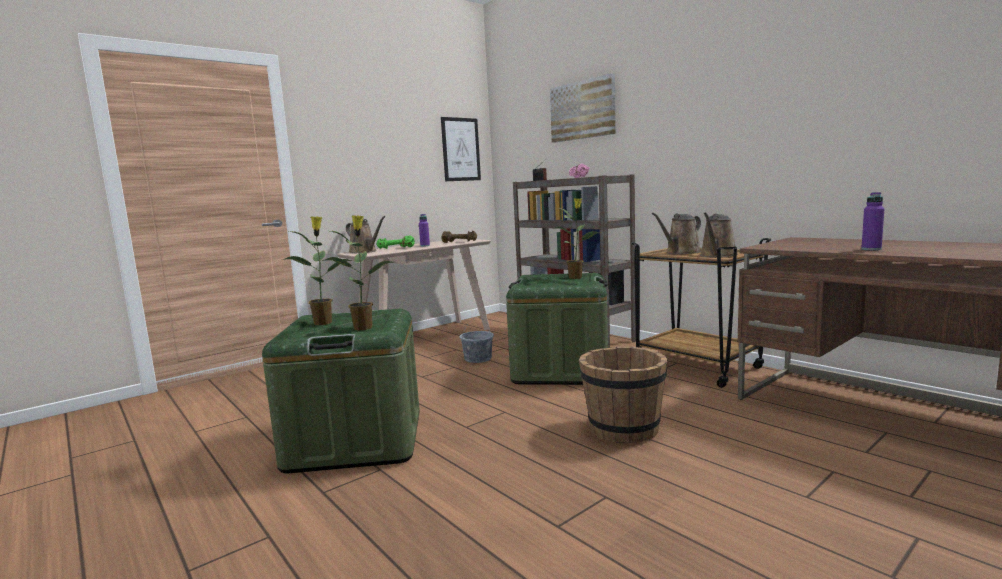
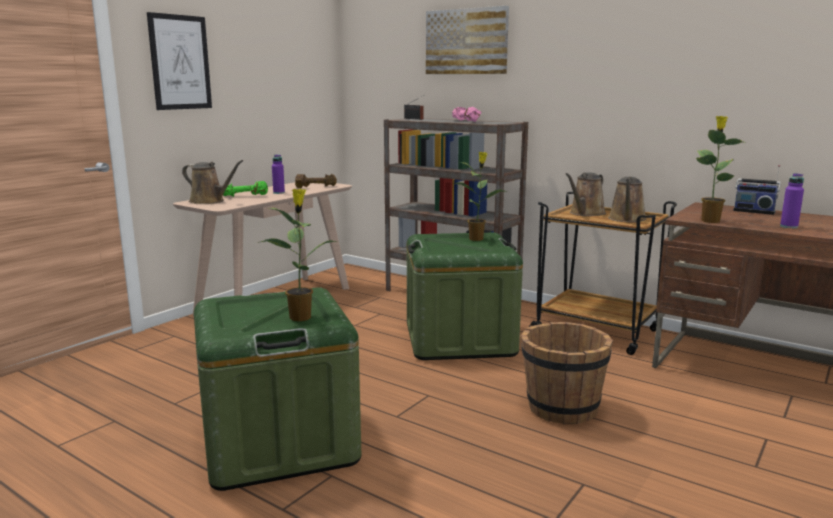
camera: 15 degrees left, 5 degrees up
(324, 322) = (241, 310): potted plant -> potted plant (710, 221)
(461, 149) = (309, 72): picture -> picture (180, 62)
(478, 359) = (359, 329): grey bucket -> none
(846, 240) = (754, 211): none -> radio

